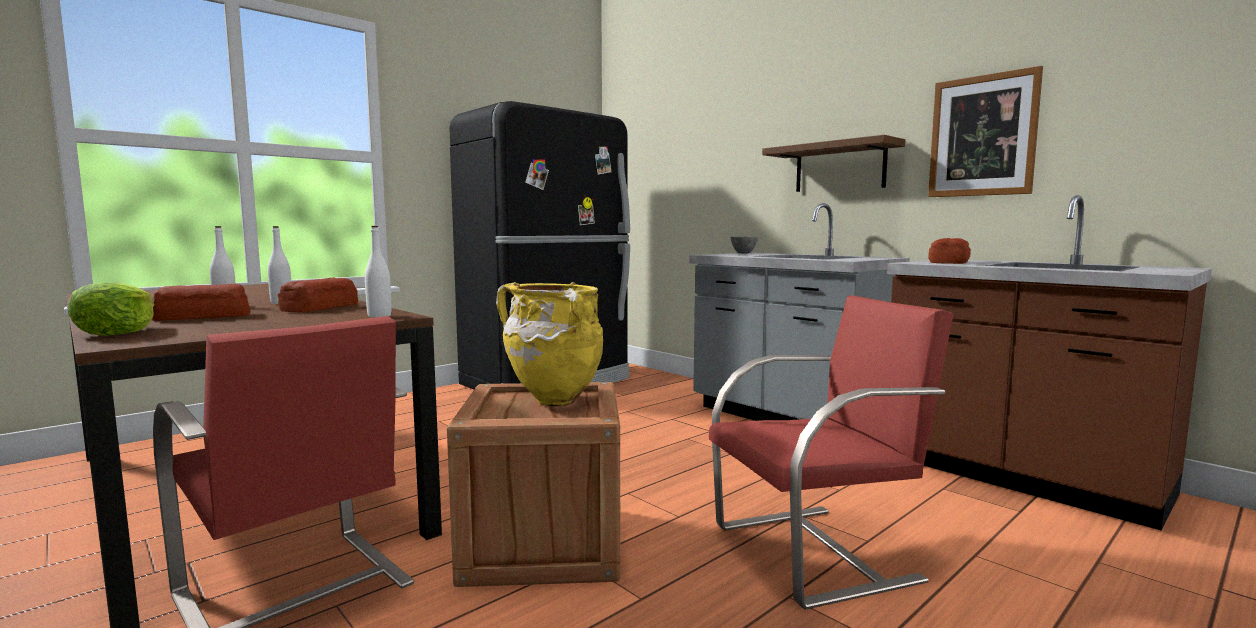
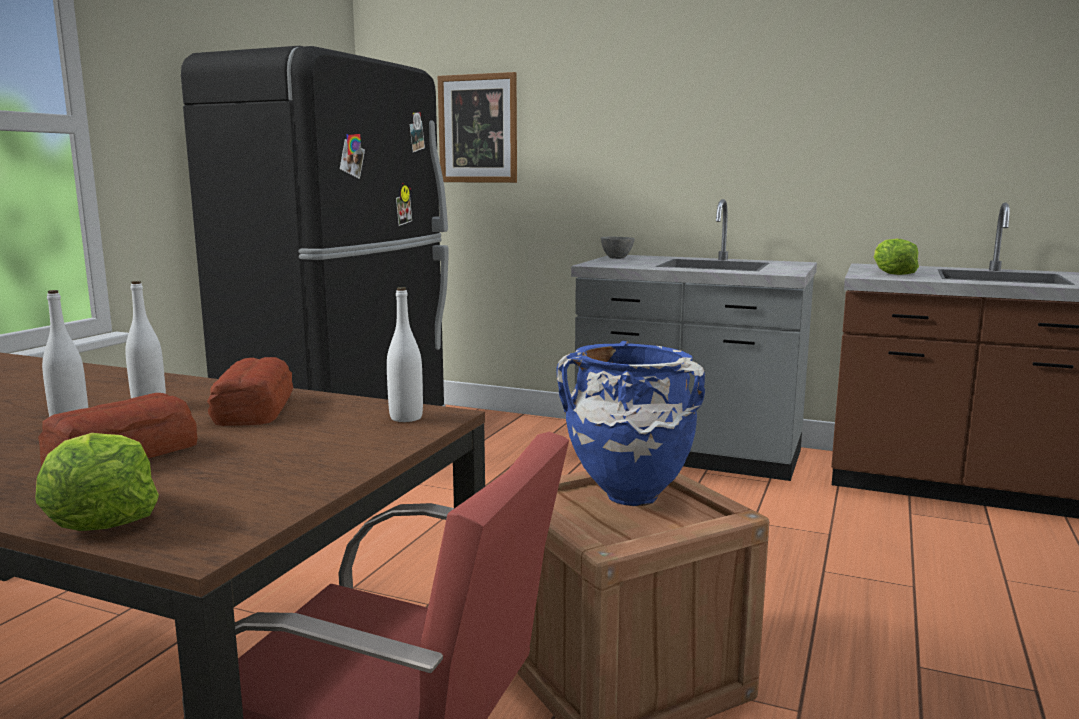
camera: 25 degrees left, 5 degrees up
(553, 401) = (627, 497): yellow vase -> blue vase
(817, 552) = (888, 610): red chair -> none
(839, 167) = (728, 154): brown shelf -> none
(948, 262) = (891, 273): bread -> lettuce
(982, 136) = (897, 131): picture -> picture (478, 129)

